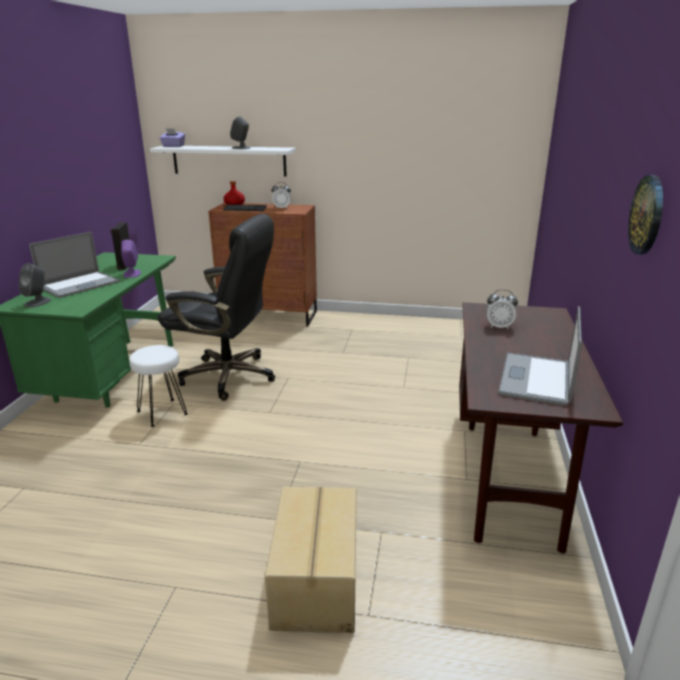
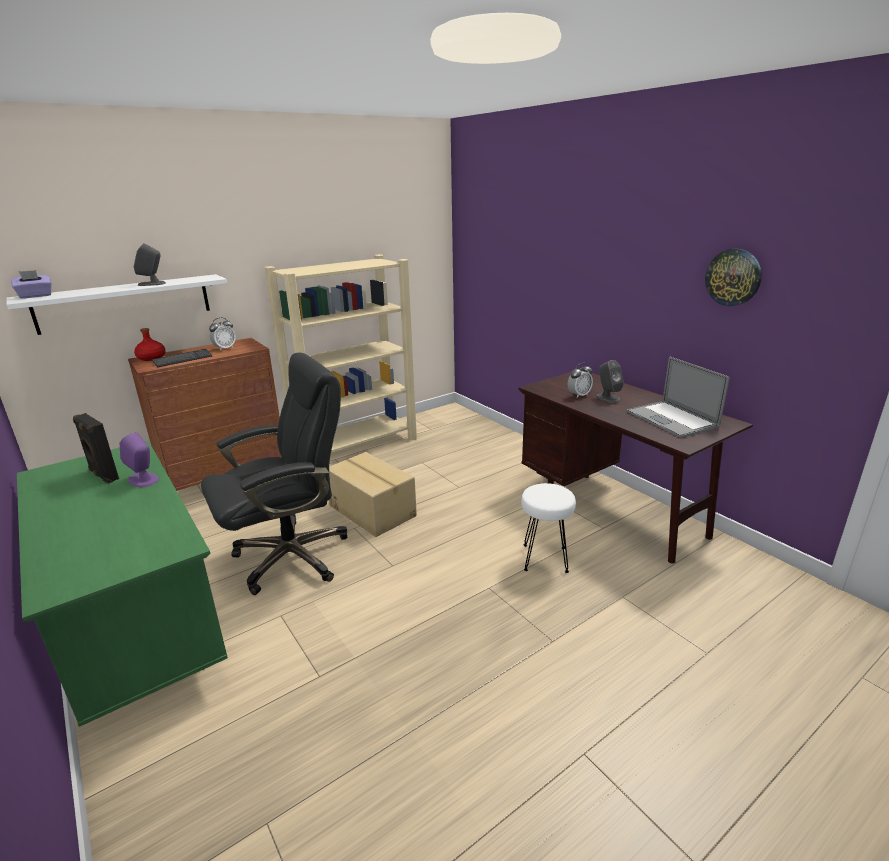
camera: 45 degrees left, 0 degrees up
(38, 302) = (88, 568): grey speaker -> grey speaker (607, 398)
(80, 285) = (97, 521): laptop -> none
(162, 412) = (285, 631): white stool -> white stool (544, 558)
(318, 579) = (648, 657): cardboard box -> cardboard box (373, 510)
(382, 325) = (355, 445): none -> beige bookcase

